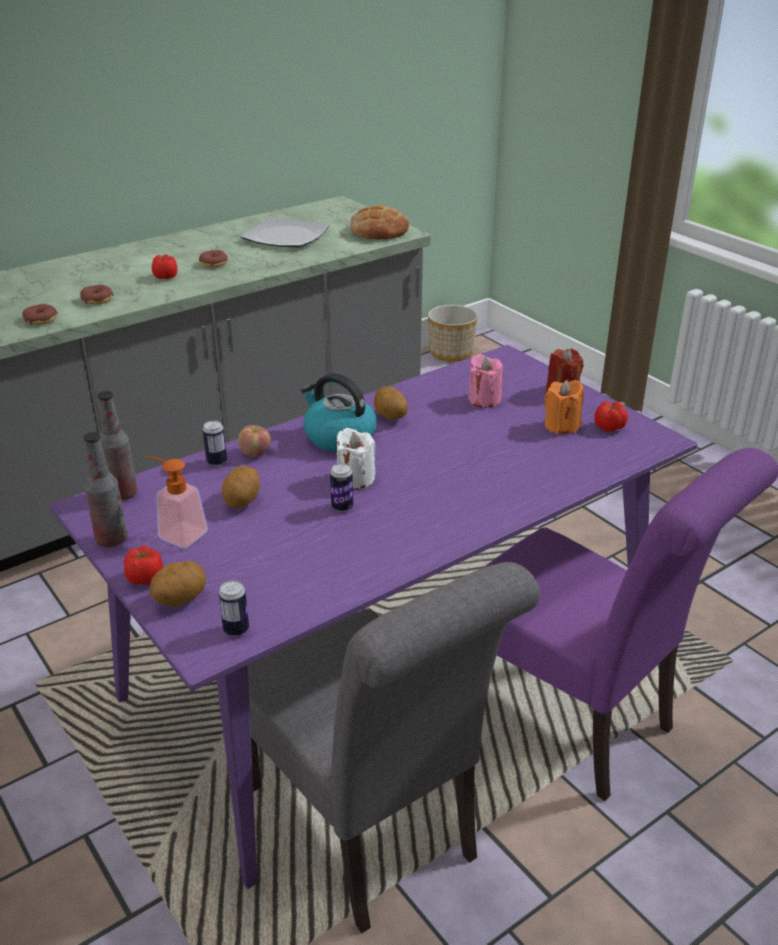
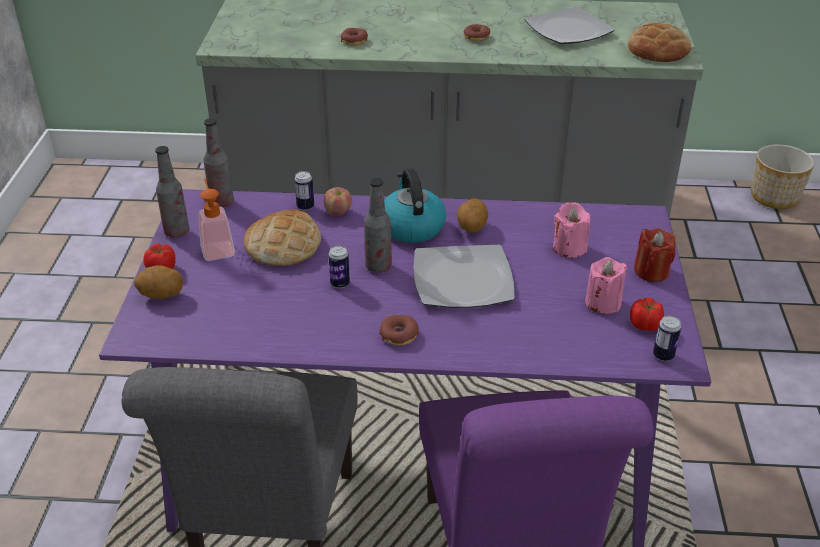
camera: 40 degrees right, 5 degrees up
(41, 320) = (298, 44): donut -> donut (399, 335)
(166, 277) = (426, 37): tomato -> none
(236, 629) = (165, 334): can -> can (663, 355)
(243, 501) = (283, 245): potato -> bread
(355, 478) = (378, 266): white candle -> bottle
(439, 458) = (462, 280): none -> plate
(561, 426) = (603, 303): orange candle -> pink candle

